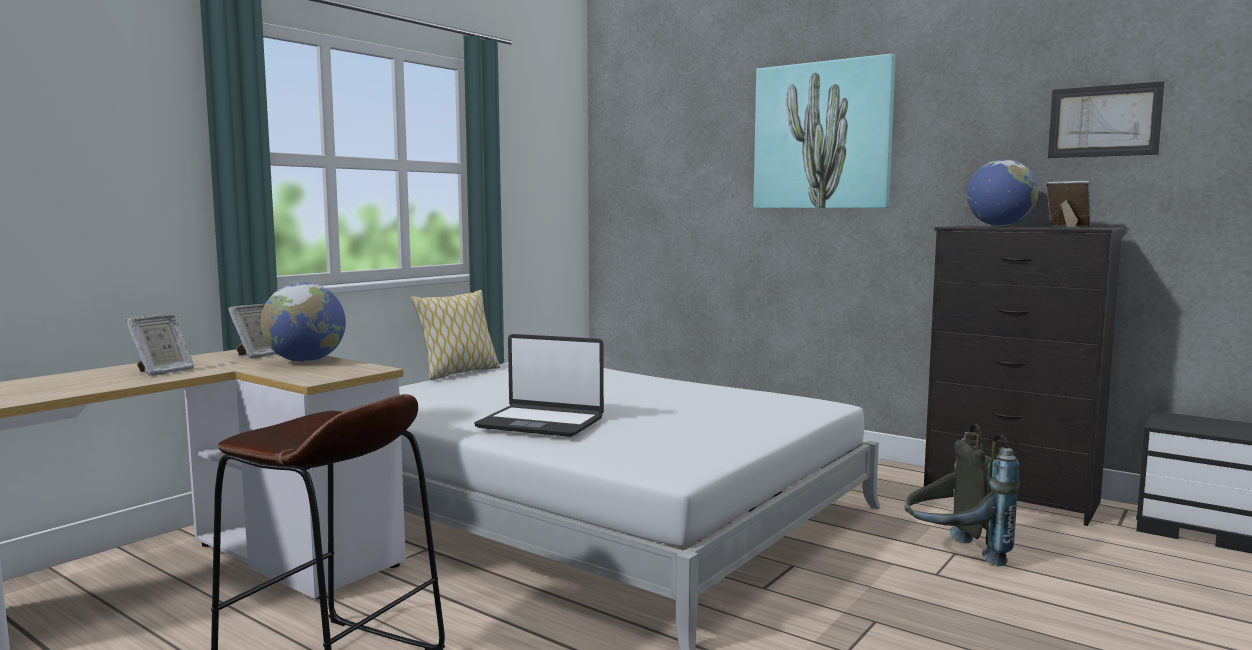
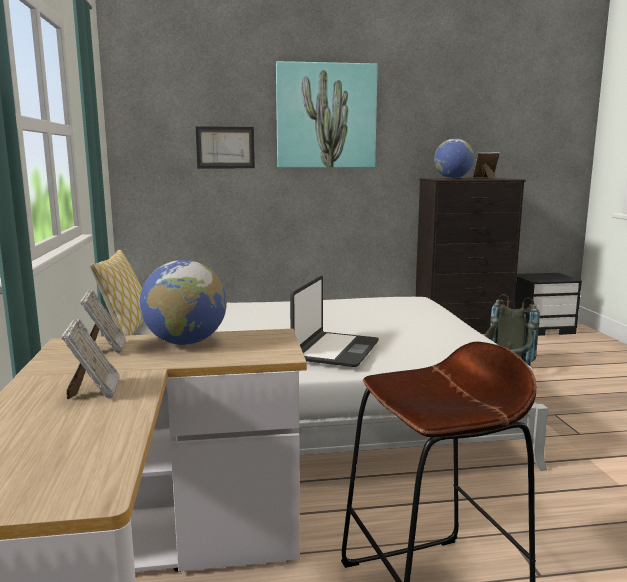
camera: 45 degrees left, 5 degrees up
(541, 423) = (335, 350): laptop -> laptop turned 45 degrees counterclockwise
(1104, 121) = (490, 118): picture -> picture (225, 147)

